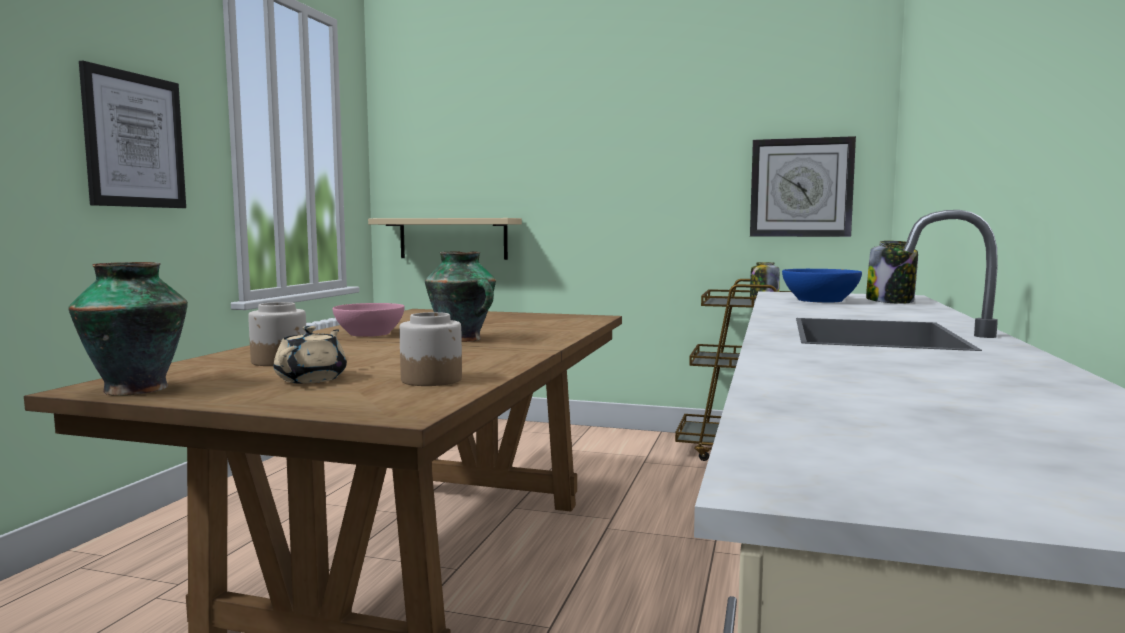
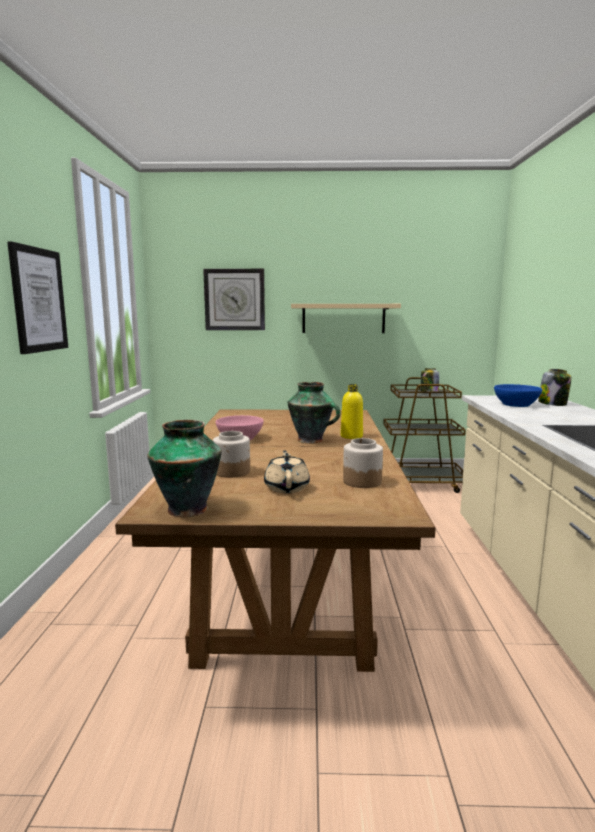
camera: 15 degrees left, 5 degrees up
(453, 238) = (213, 352): beige shelf -> beige shelf (343, 318)
(530, 338) = (351, 436): none -> yellow bottle
(801, 188) = (446, 320): wall clock -> wall clock (234, 299)

